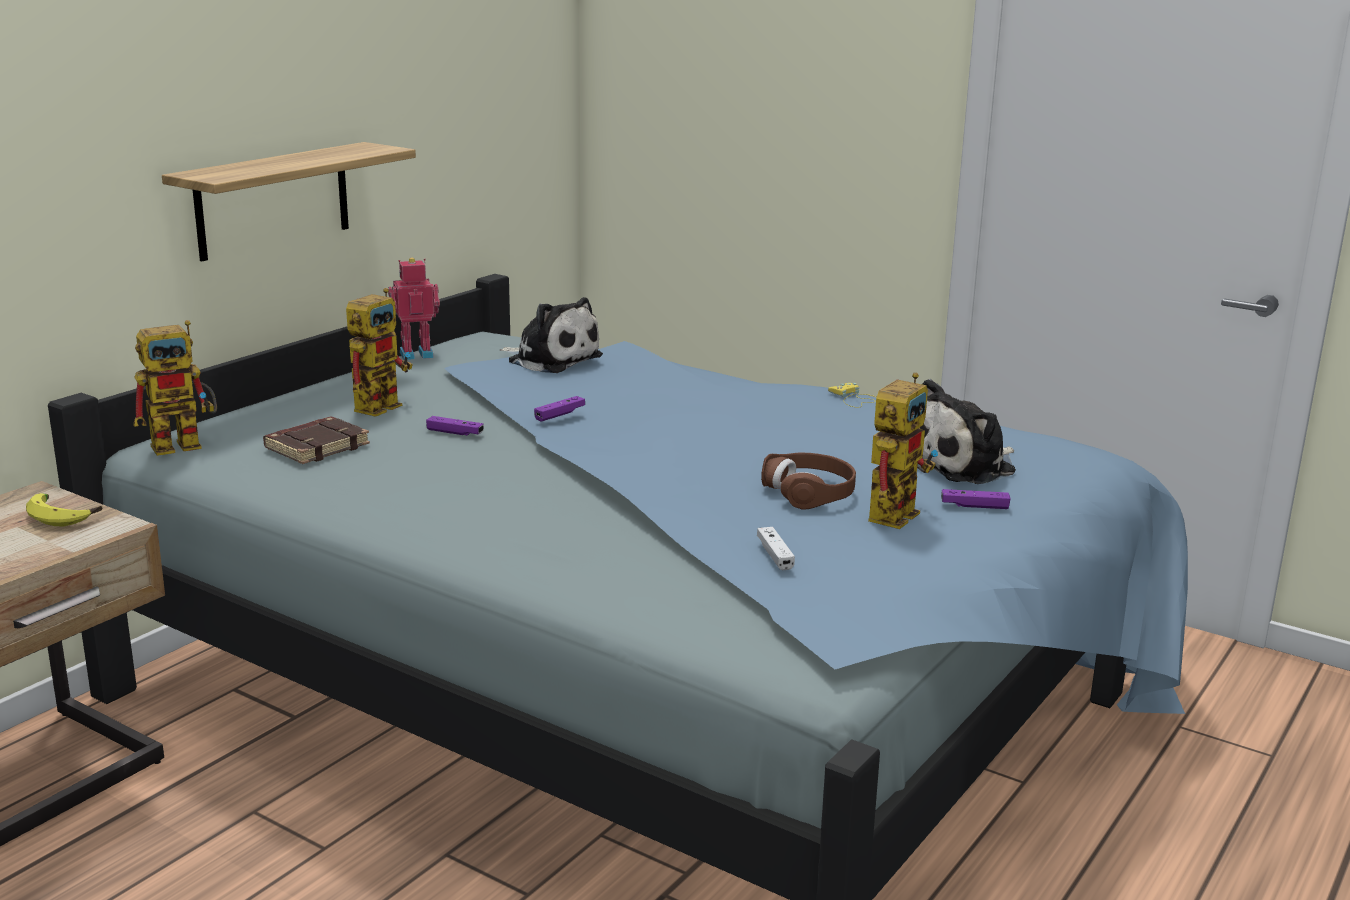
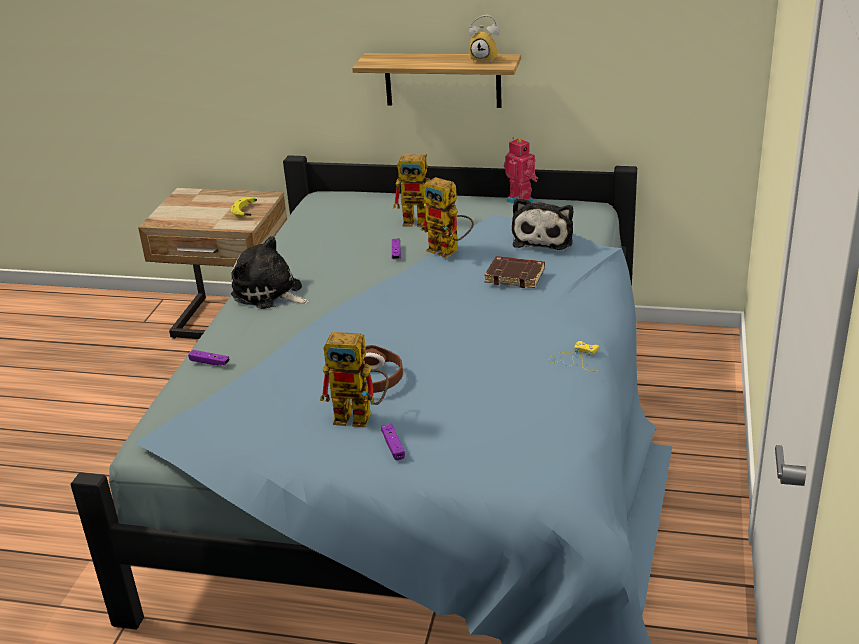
camera: 70 degrees right, 10 degrees up
(186, 443) = (325, 200): toy robot -> toy robot (449, 251)
(317, 447) = (345, 228): brown book -> brown book (516, 276)
(350, 150) = (486, 60): none -> alarm clock
(560, 414) = (441, 270): purple game controller -> purple game controller (209, 362)
(775, 555) = (262, 391): white game controller -> none
(964, 465) = (471, 428): plush toy -> plush toy (270, 294)

